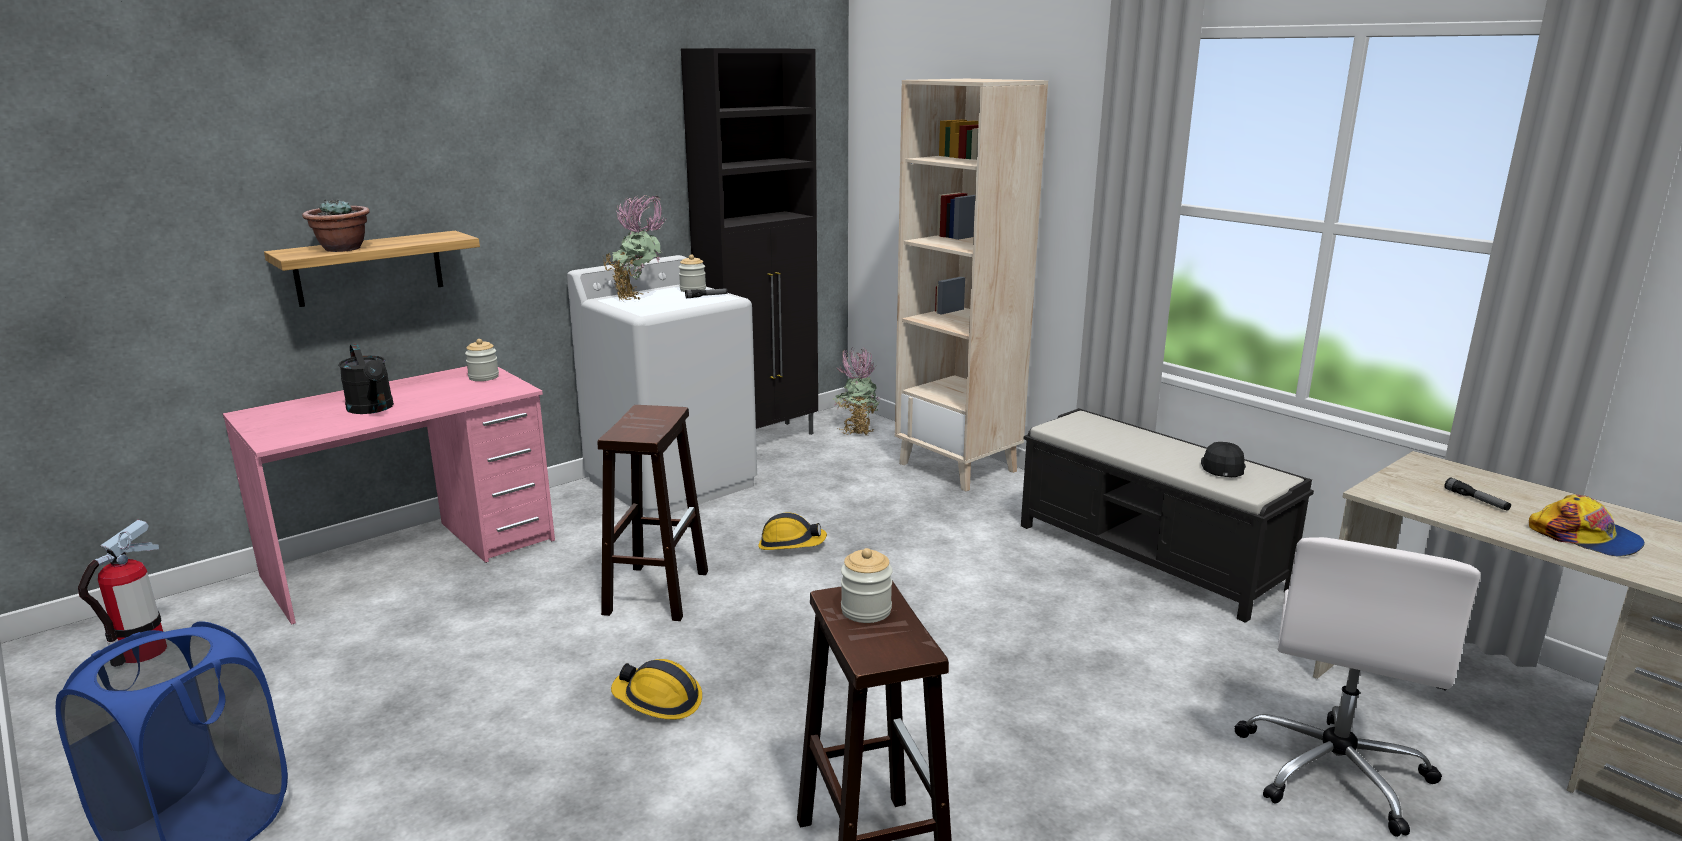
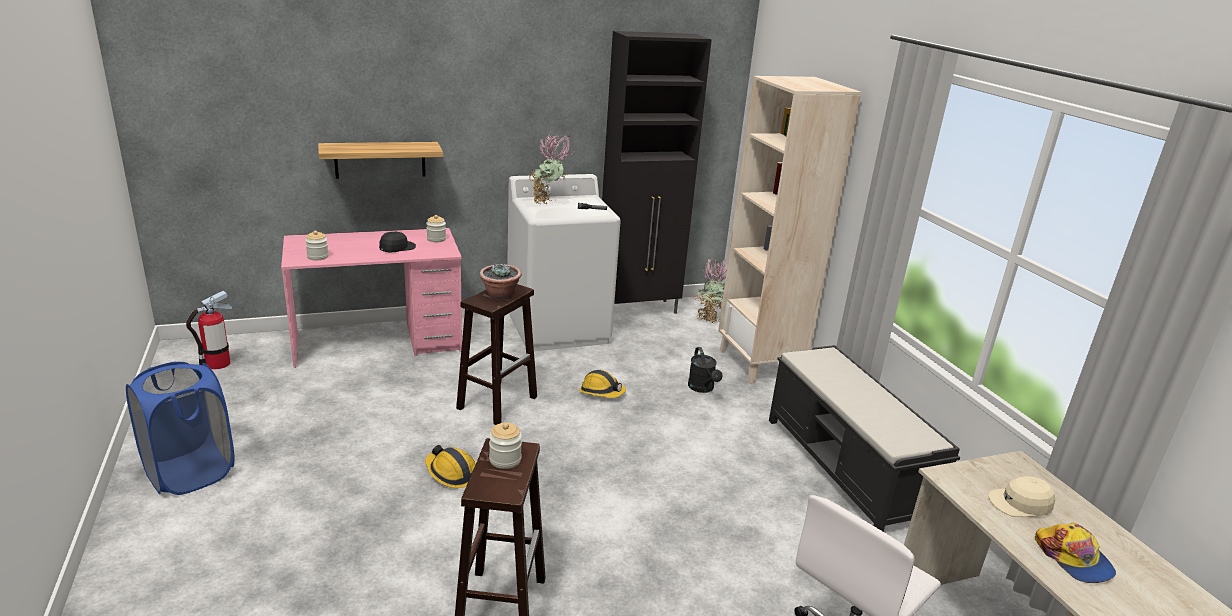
camera: 20 degrees right, 5 degrees up
(342, 249) = (359, 148): potted plant -> potted plant (500, 296)
(372, 409) = (359, 250): black watering can -> black watering can (703, 388)
(693, 290) = (589, 202): jar -> jar (317, 257)
(1222, 468) = (896, 421): black cap -> black cap (397, 248)
(1476, 500) = (1020, 504): flashlight -> beige cap

